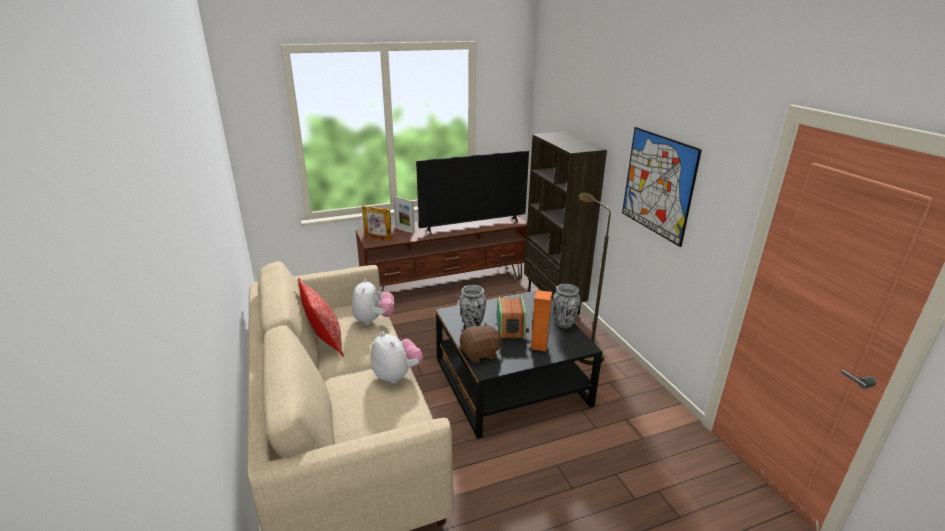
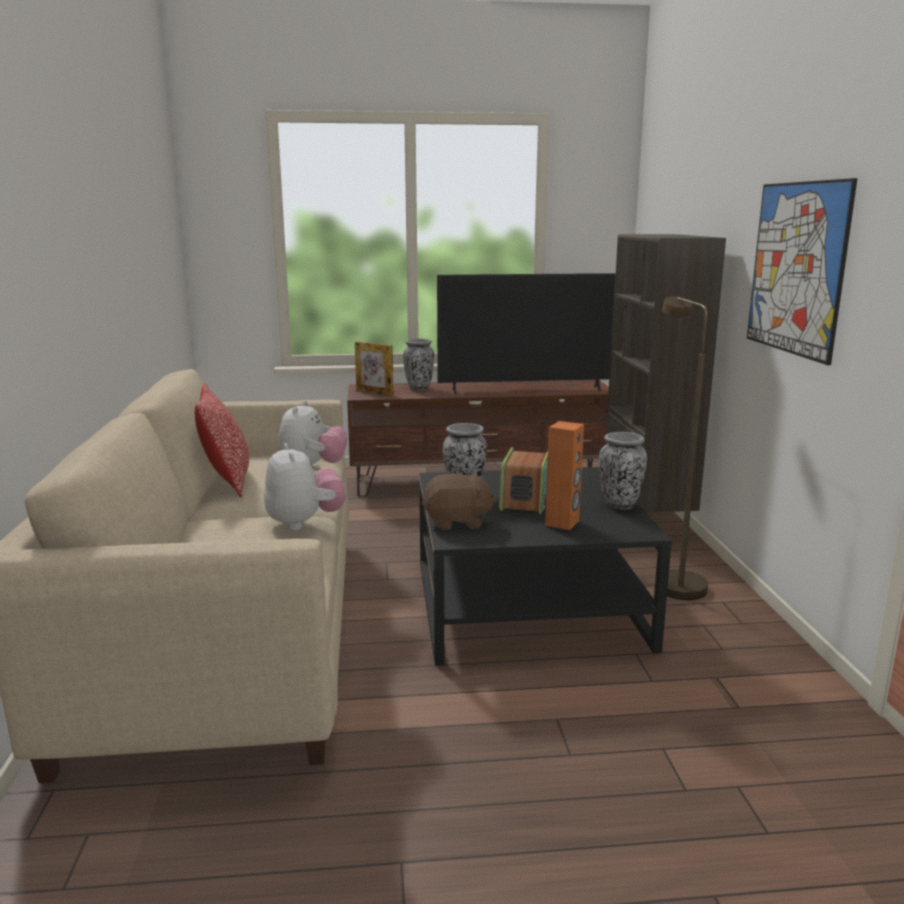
camera: 15 degrees right, 10 degrees down
(405, 230) = (419, 388): picture frame -> vase

